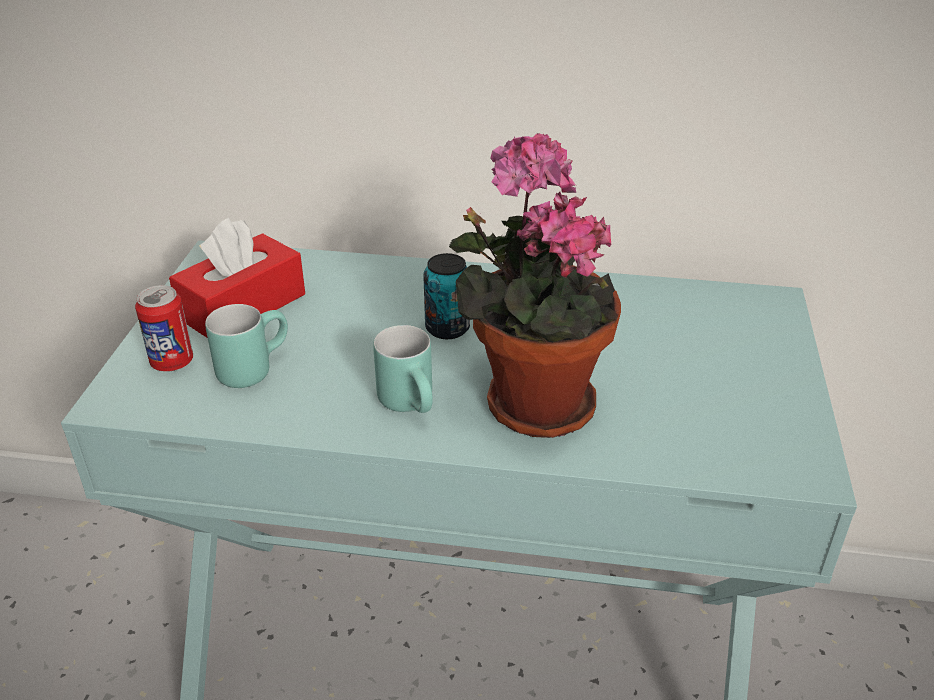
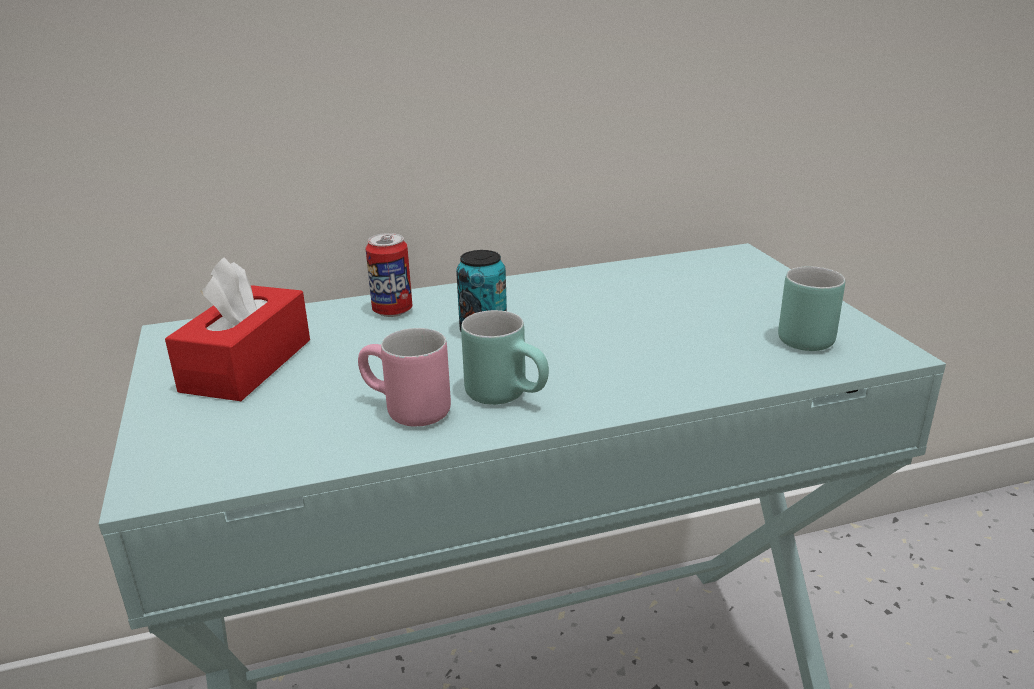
camera: 25 degrees left, 10 degrees down
(172, 362) = (203, 430): can -> can (392, 311)
(252, 367) = (305, 410): turquoise mug -> turquoise mug (802, 335)
(320, 394) = (404, 412): none -> pink mug
(530, 402) = (617, 365): potted plant -> none

